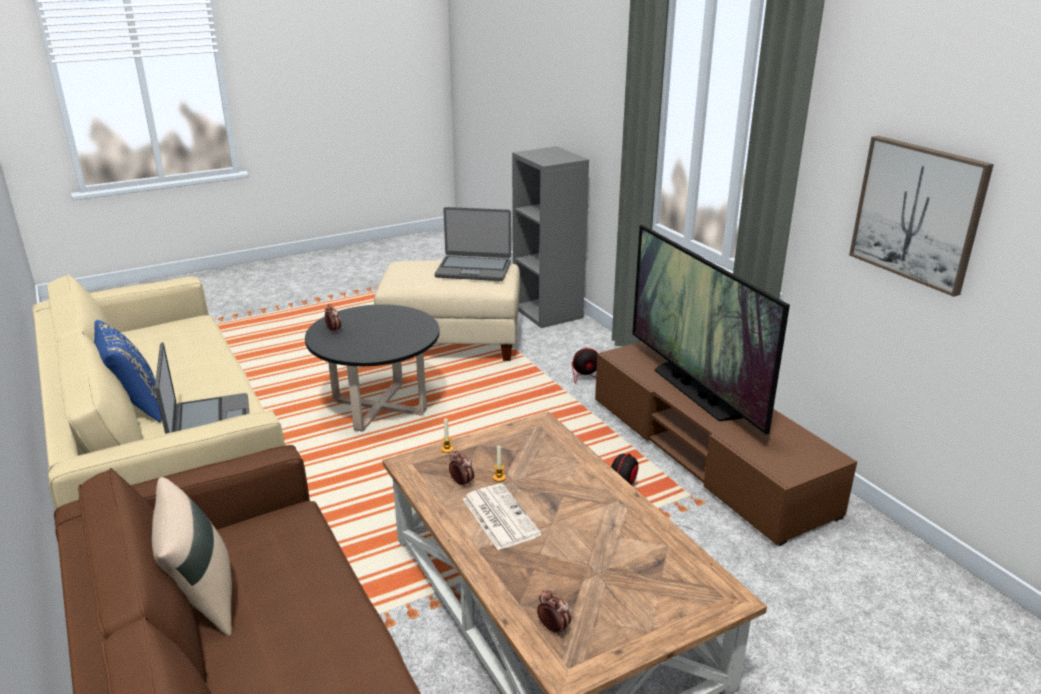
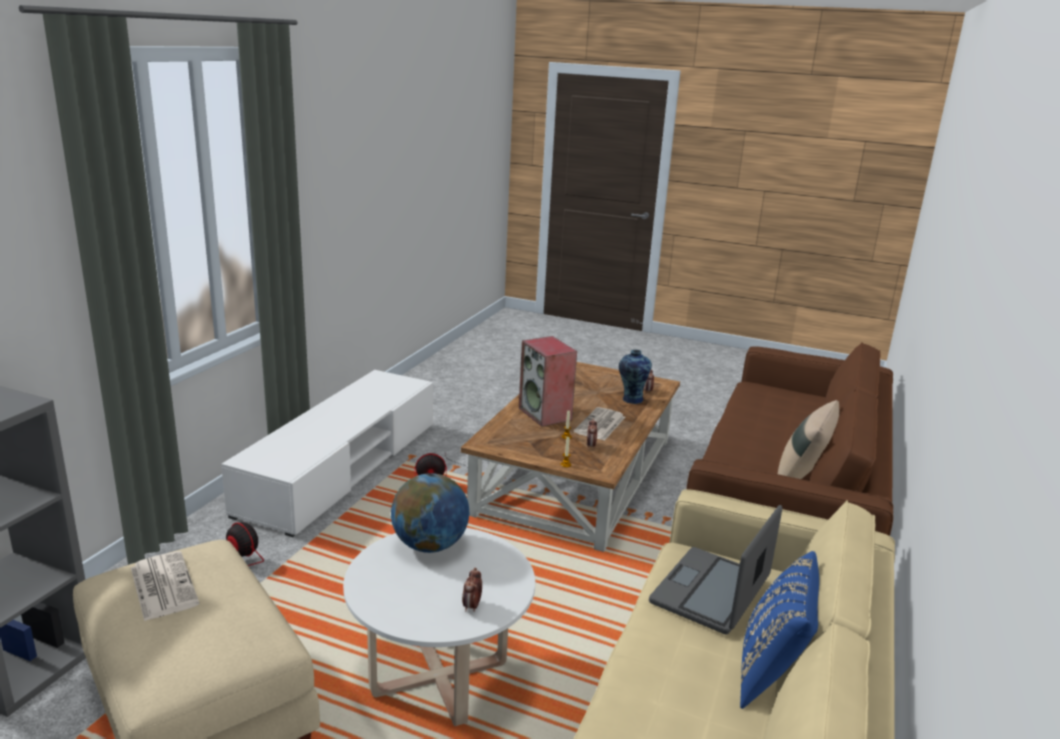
camera: 130 degrees left, 5 degrees down
(379, 407) = (439, 677): black coffee table -> white coffee table
(407, 337) = (430, 545): none -> globe
(473, 269) = (163, 585): laptop -> newspaper
(541, 590) = (631, 399): none -> vase
(567, 491) = (546, 414): none -> speaker
(694, 392) = (330, 426): television -> none
(706, 454) = (341, 467): brown tv stand -> white tv stand
(918, 213) = (335, 201): picture -> none

